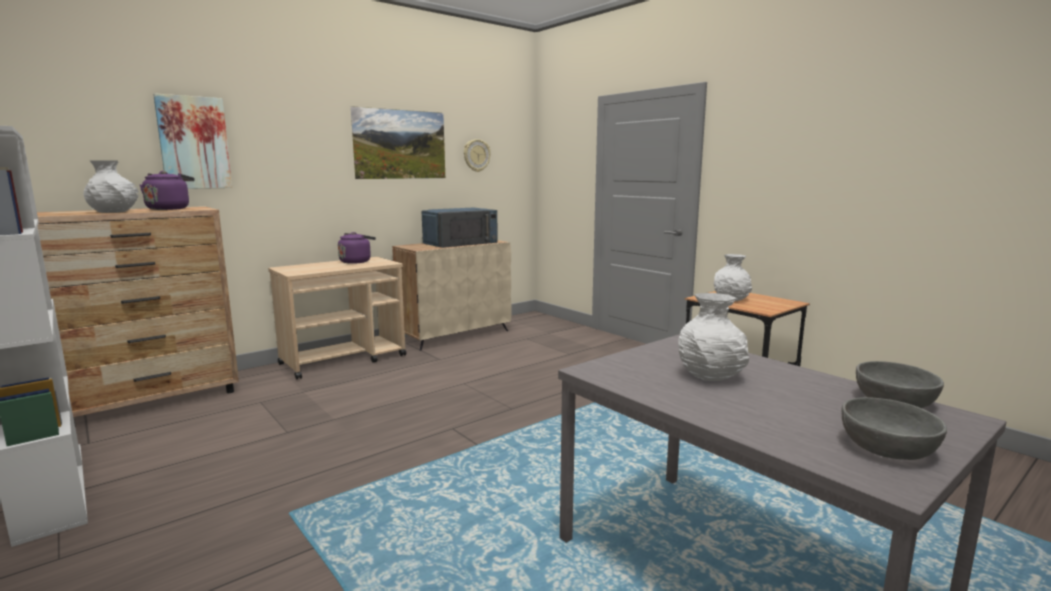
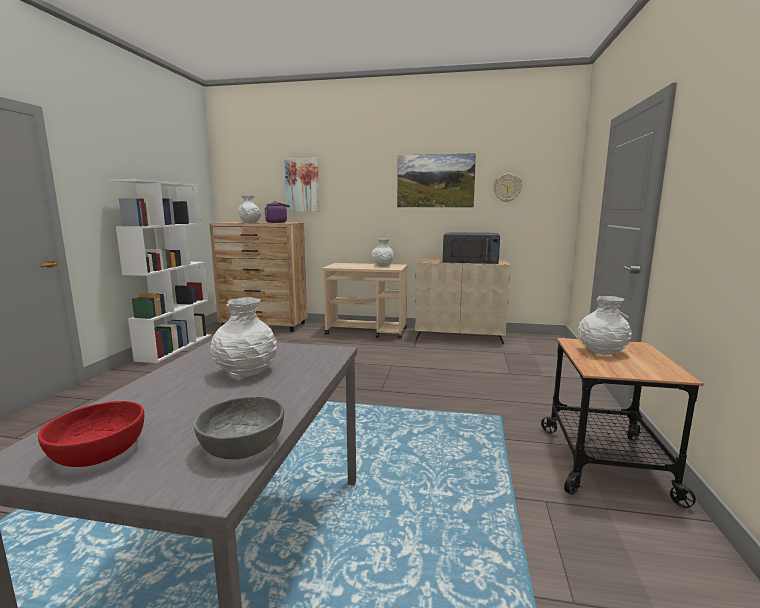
camera: 50 degrees right, 0 degrees up
(356, 261) = (383, 265): purple kettle -> white vase
(888, 448) = (98, 452): grey bowl -> red bowl

